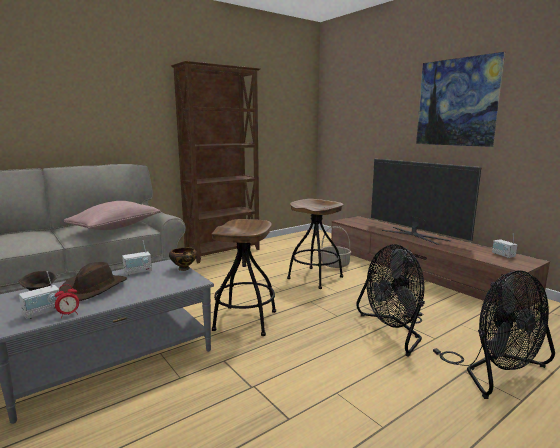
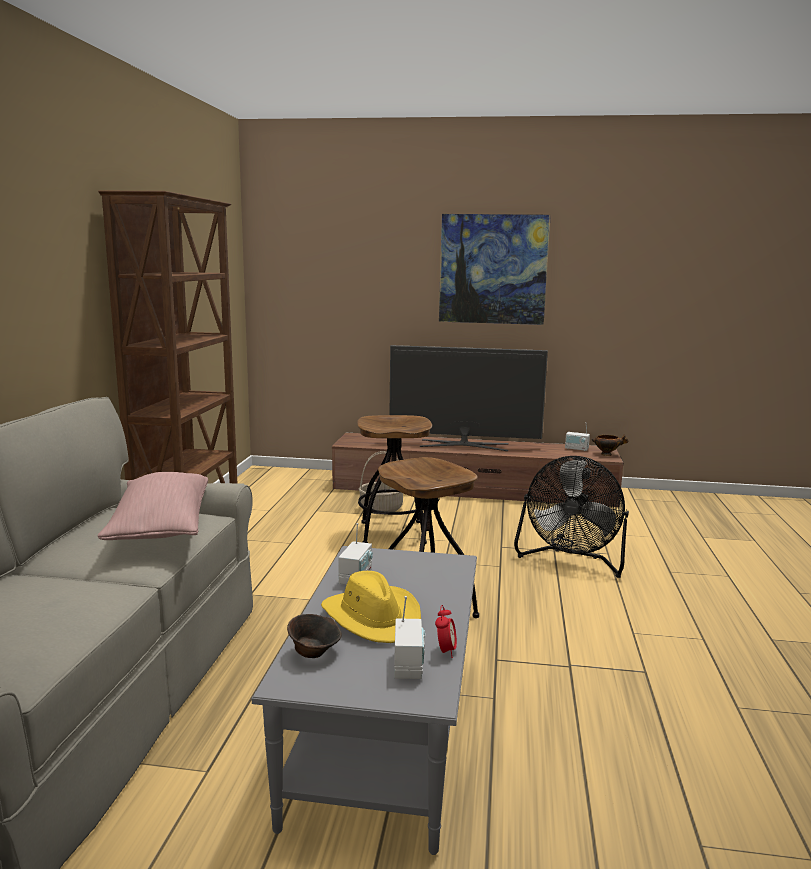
camera: 45 degrees left, 0 degrees up
(94, 289) = (372, 617): brown hat -> yellow hat
(184, 269) = (399, 553): bowl -> bowl (607, 454)
(493, 371) = (683, 563): black fan -> none

